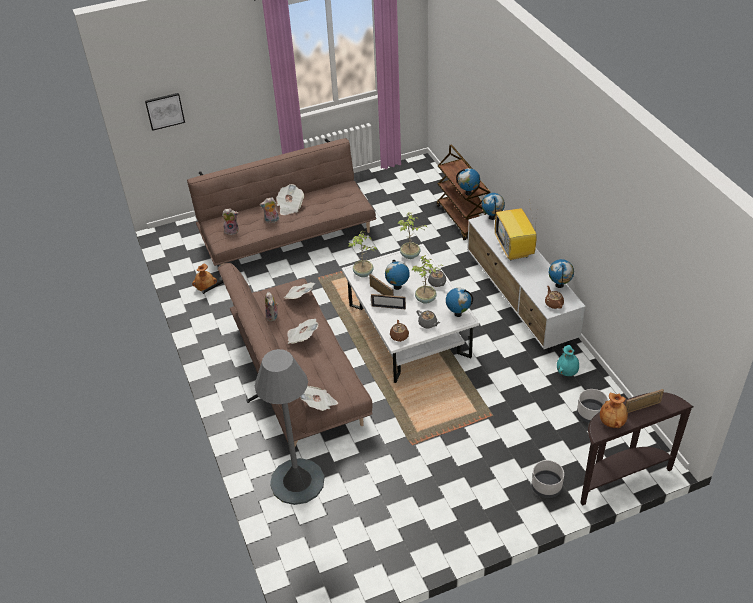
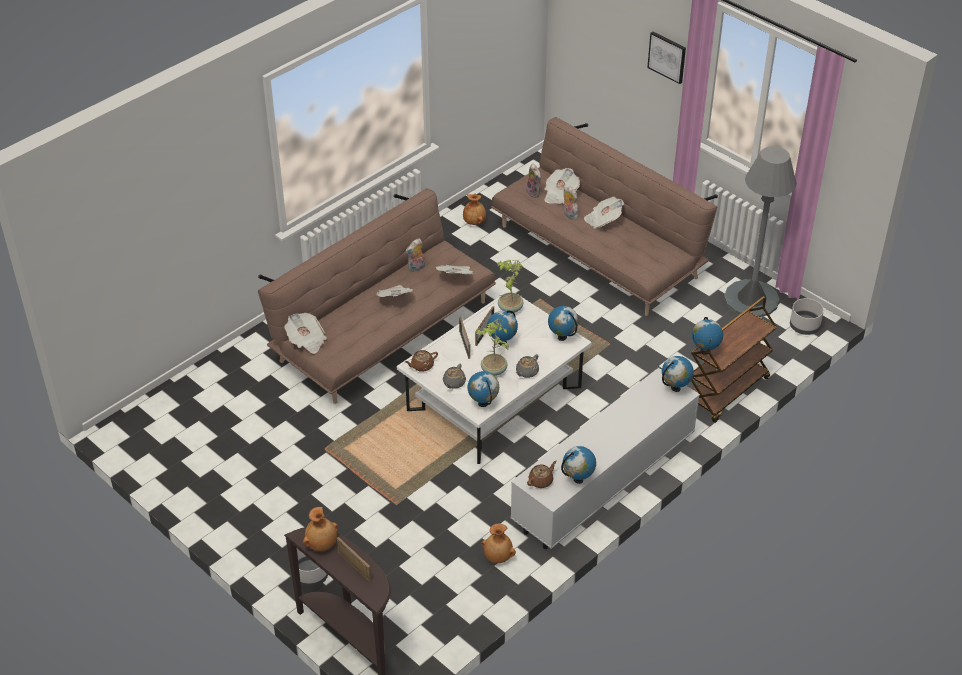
camera: 65 degrees right, 0 degrees up
(164, 111) = (586, 38): picture -> picture (667, 57)
(245, 219) = (559, 195): none -> newspaper
(297, 482) = (242, 378): grey floor lamp -> grey floor lamp (751, 299)
(410, 255) = (562, 337): potted plant -> globe
(515, 250) = (623, 423): television -> none
(567, 372) = (498, 557): turquoise vase -> brown vase
(591, 414) = (438, 594): grey planter -> grey planter (804, 327)

